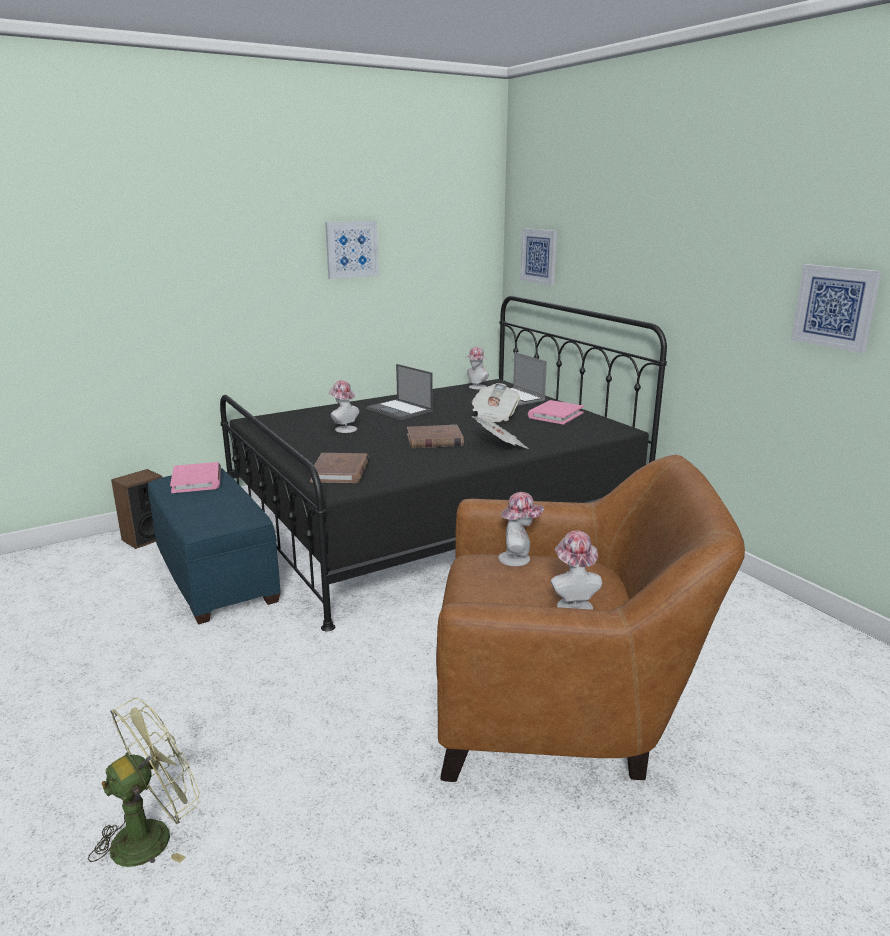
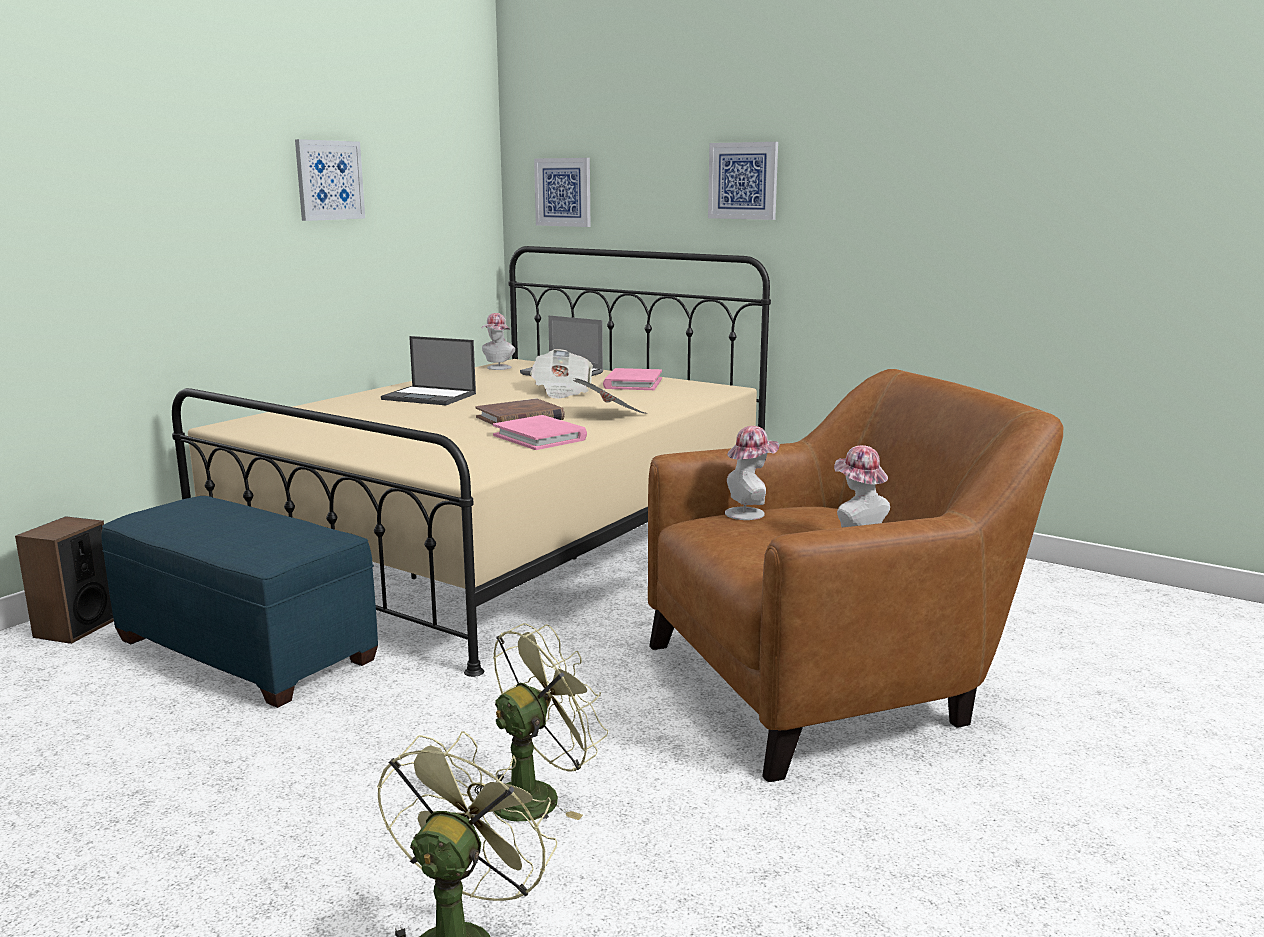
camera: 25 degrees left, 5 degrees down
(197, 481) = (191, 511): pink book -> pink book (540, 437)
(284, 738) = (536, 795): none -> green fan
(340, 471) = (441, 459): brown book -> none
(344, 428) = (379, 420): hat -> none
(434, 520) = (501, 540): black bed -> beige bed
(835, 307) = (973, 212): picture -> picture (743, 181)

